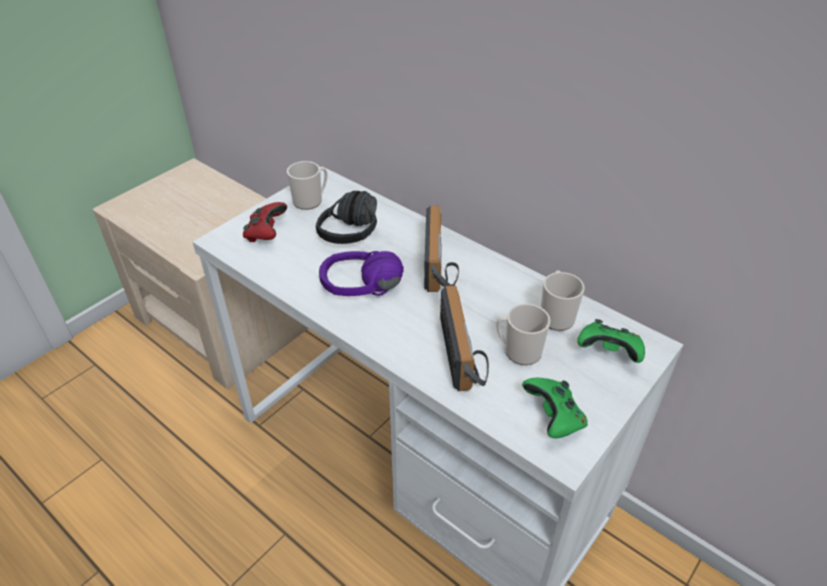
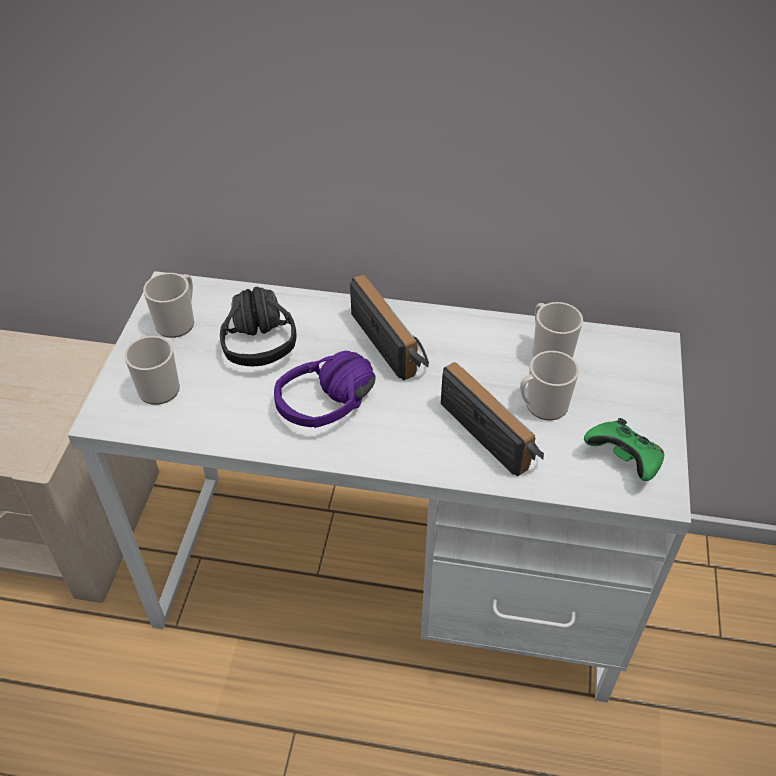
camera: 30 degrees left, 5 degrees up
(266, 233) = (157, 386): red game controller -> mug
(609, 352) = (624, 370): green game controller -> none

